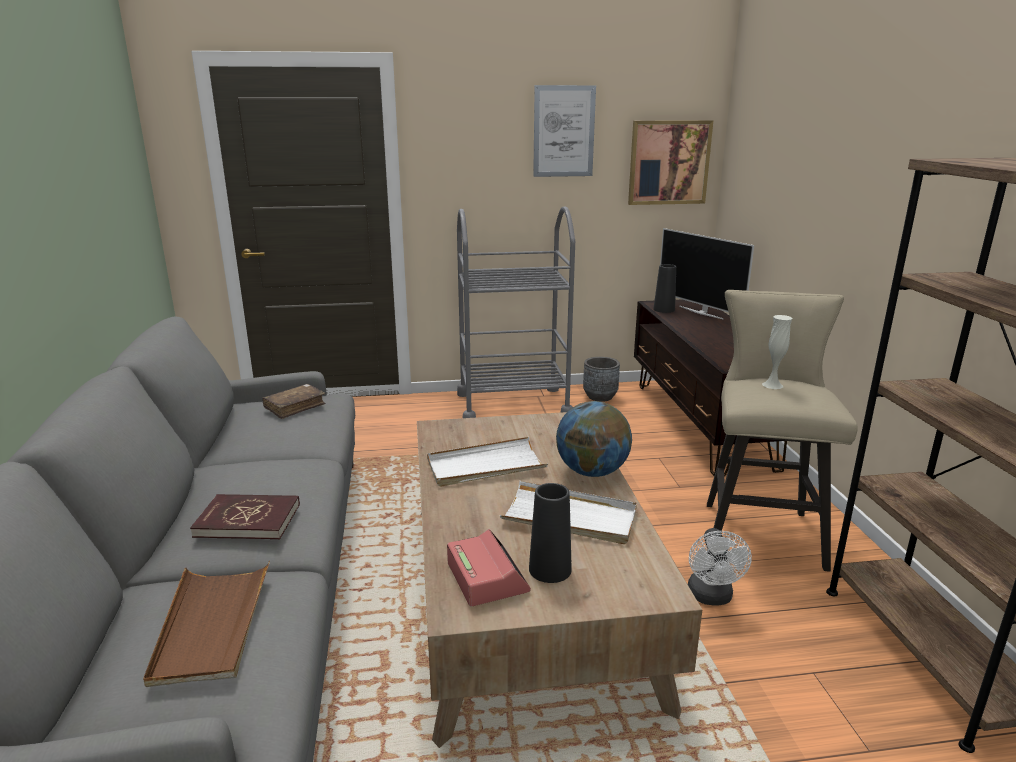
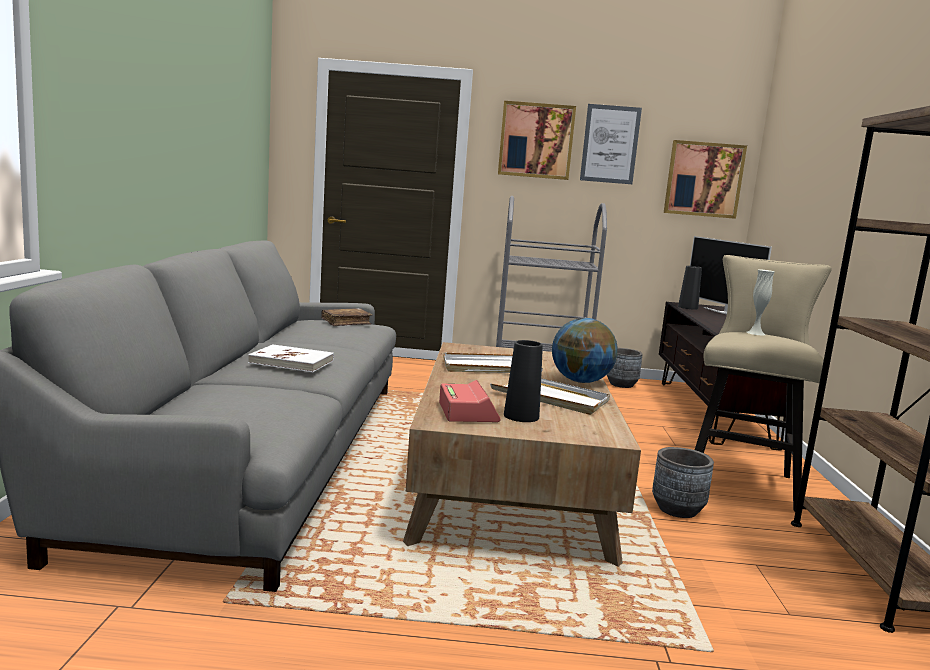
camera: 10 degrees right, 10 degrees down
(212, 625) = (251, 399): brown tray -> none
(248, 520) = (292, 362): red book -> white book
(479, 134) = (536, 140): none -> picture
(711, 597) = (677, 509): white fan -> grey planter

